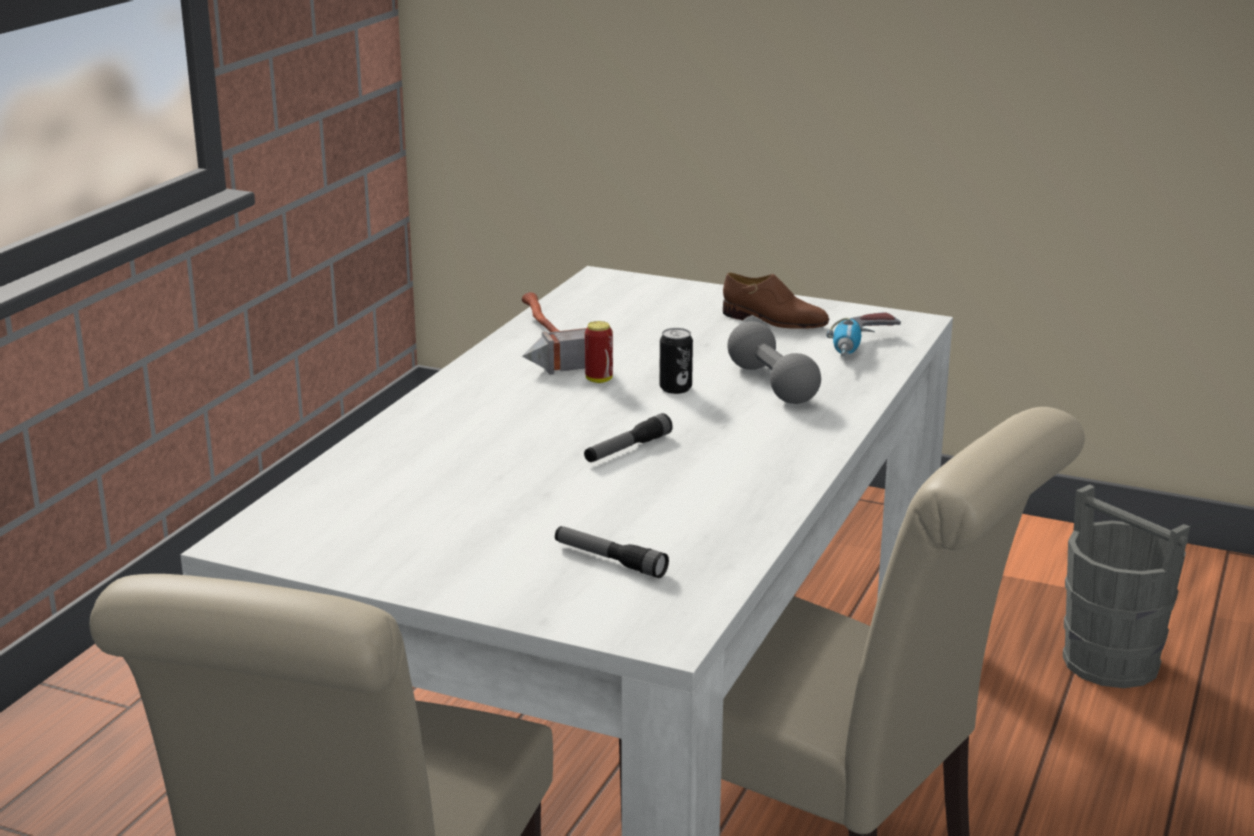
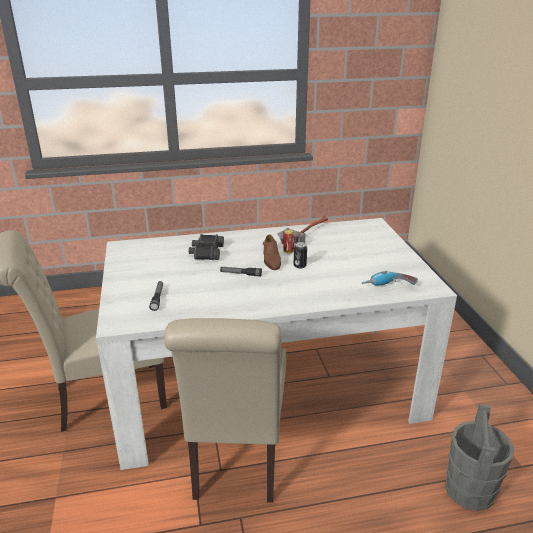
camera: 55 degrees right, 5 degrees up
(464, 454) = (206, 252): none -> black binoculars
(772, 384) = (328, 280): grey dumbbell -> none
(774, 321) = (387, 262): brown shoe -> brown shoe (271, 260)

